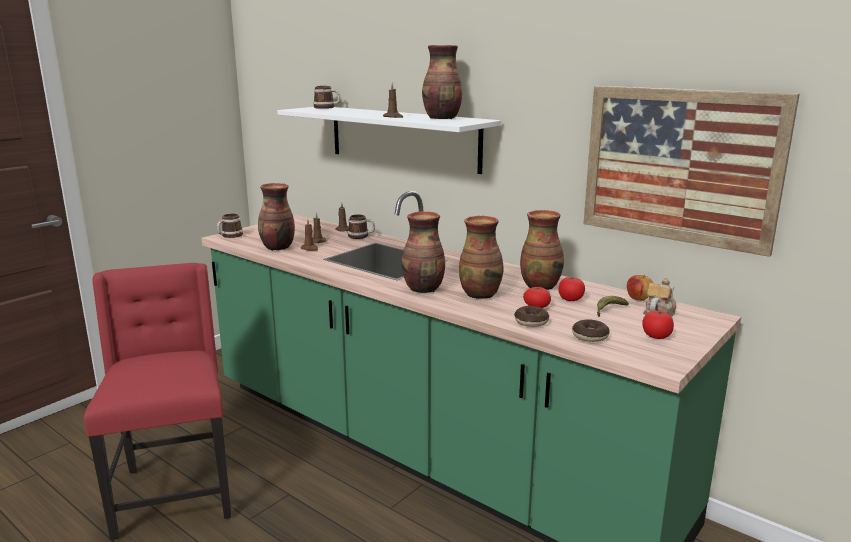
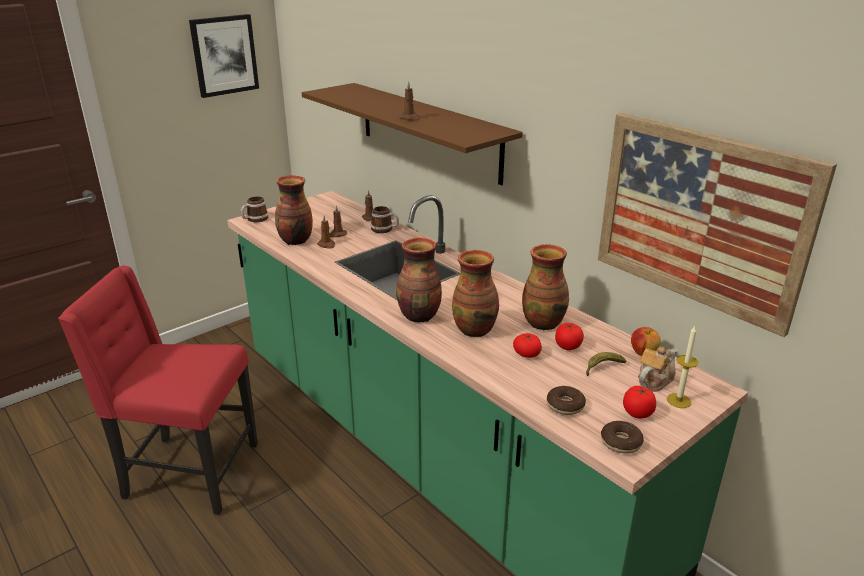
camera: 10 degrees right, 10 degrees up
(175, 492) = (188, 472): red chair -> red chair turned 75 degrees counterclockwise
(189, 90) = (224, 55): none -> picture
(327, 107) = (355, 89): mug -> none
(402, 138) = (428, 131): white shelf -> brown shelf
(442, 118) = (460, 125): vase -> none
(531, 322) = (511, 377): donut -> donut (621, 442)
(687, 326) = (678, 400): none -> candle

